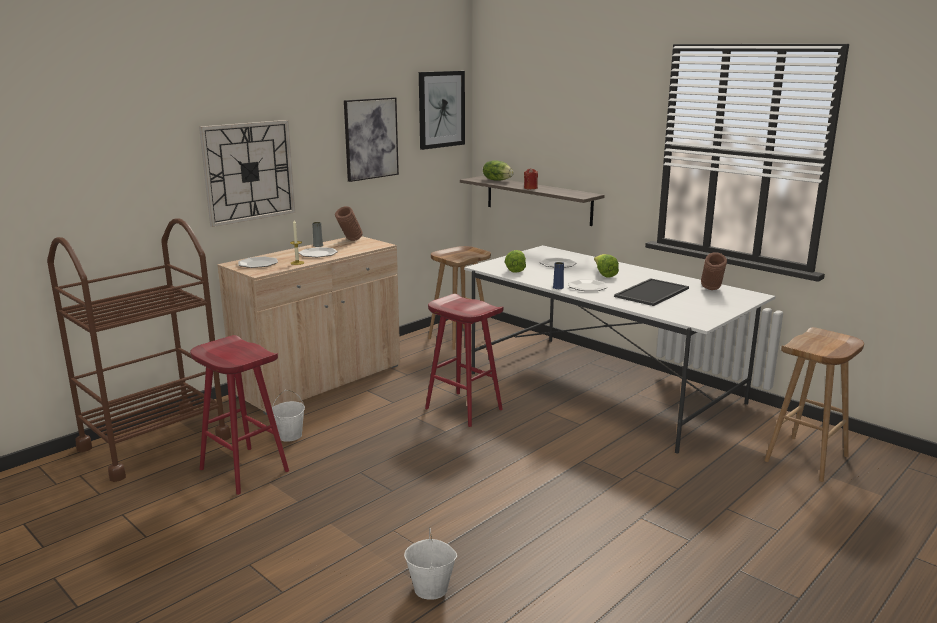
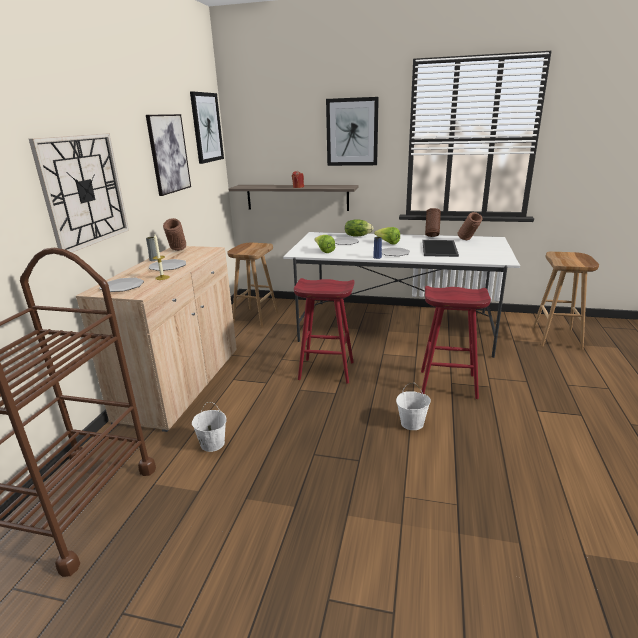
camera: 30 degrees left, 5 degrees up
(242, 470) = (205, 497): red stool -> red stool (447, 384)
(431, 588) = (498, 537): white bucket -> white bucket (412, 423)
(497, 180) = (260, 185): lettuce -> lettuce (357, 236)
(601, 128) = (352, 132): none -> picture
(677, 276) = (432, 236): none -> brown vase

